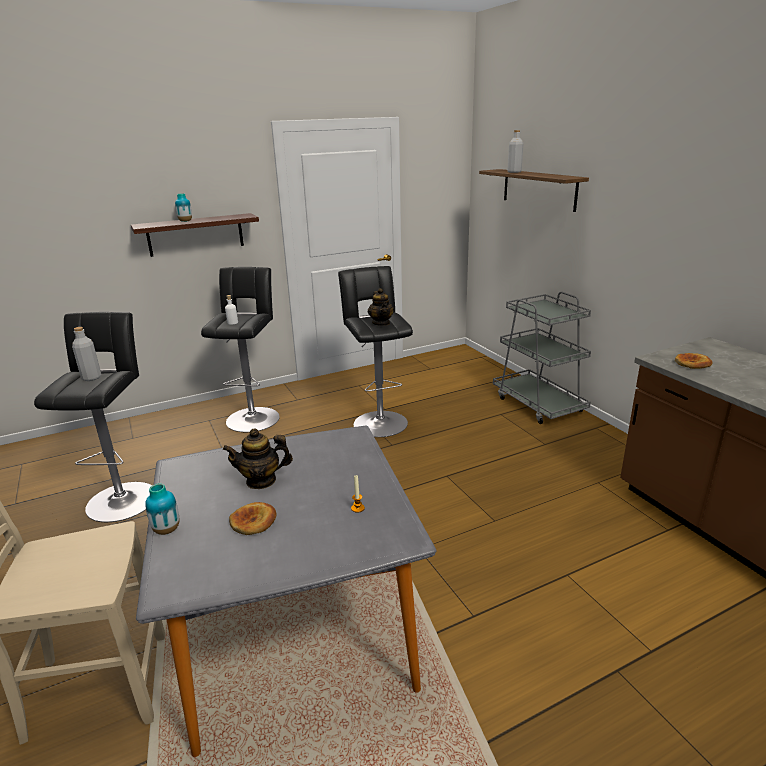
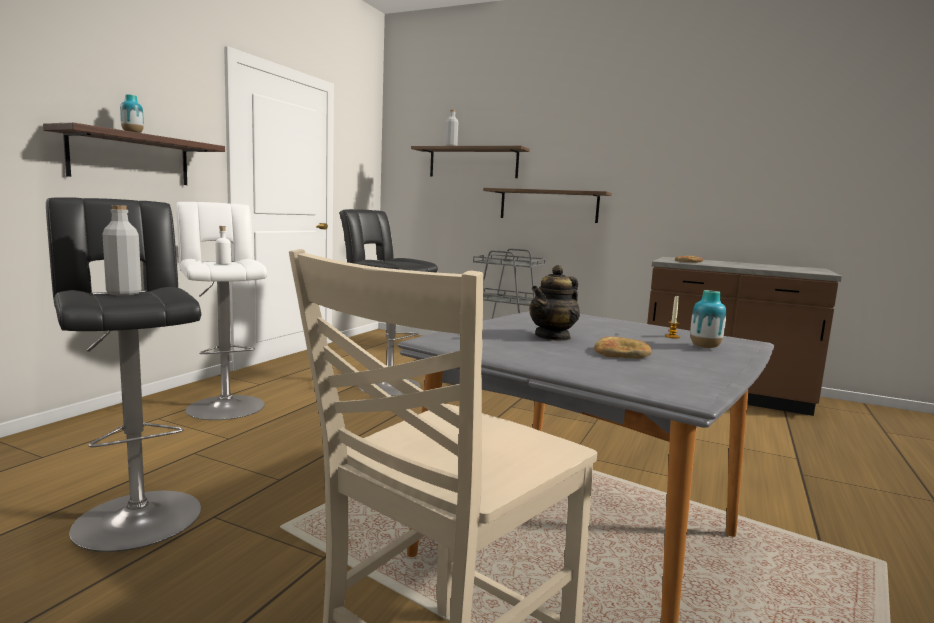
camera: 40 degrees left, 15 degrees down
(167, 530) = (562, 369): vase -> vase (705, 347)
(254, 417) = (224, 405): black stool -> white stool
(381, 323) = (403, 262): teapot -> none
(602, 248) = (548, 205): none -> shelf

